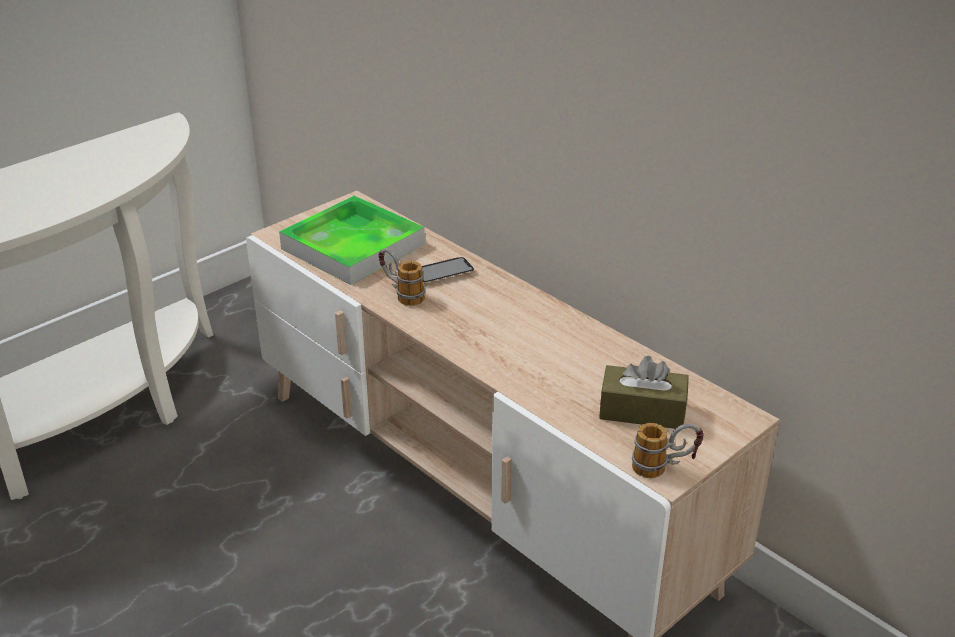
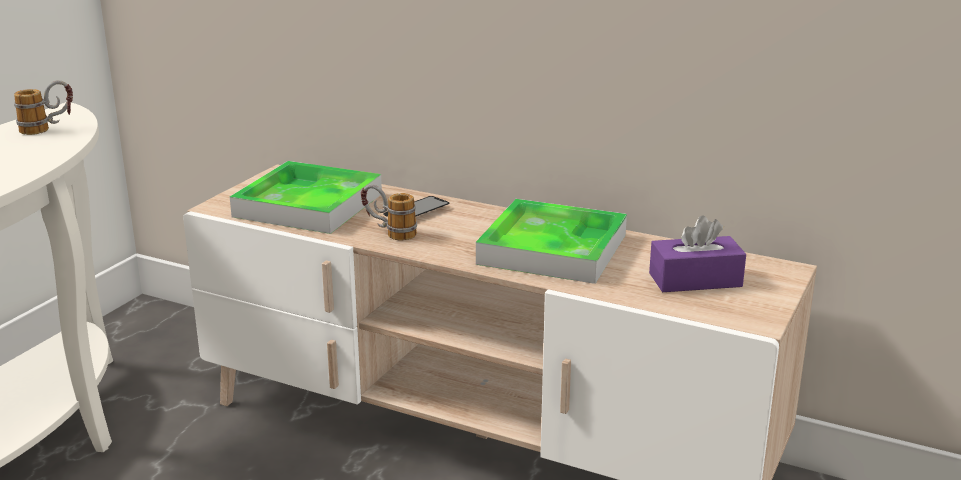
camera: 20 degrees left, 10 degrees down
(534, 344) = (552, 249): none -> tray
(642, 411) = (695, 280): brown tissue box -> purple tissue box
(664, 468) = (752, 316): mug -> mug (48, 129)

